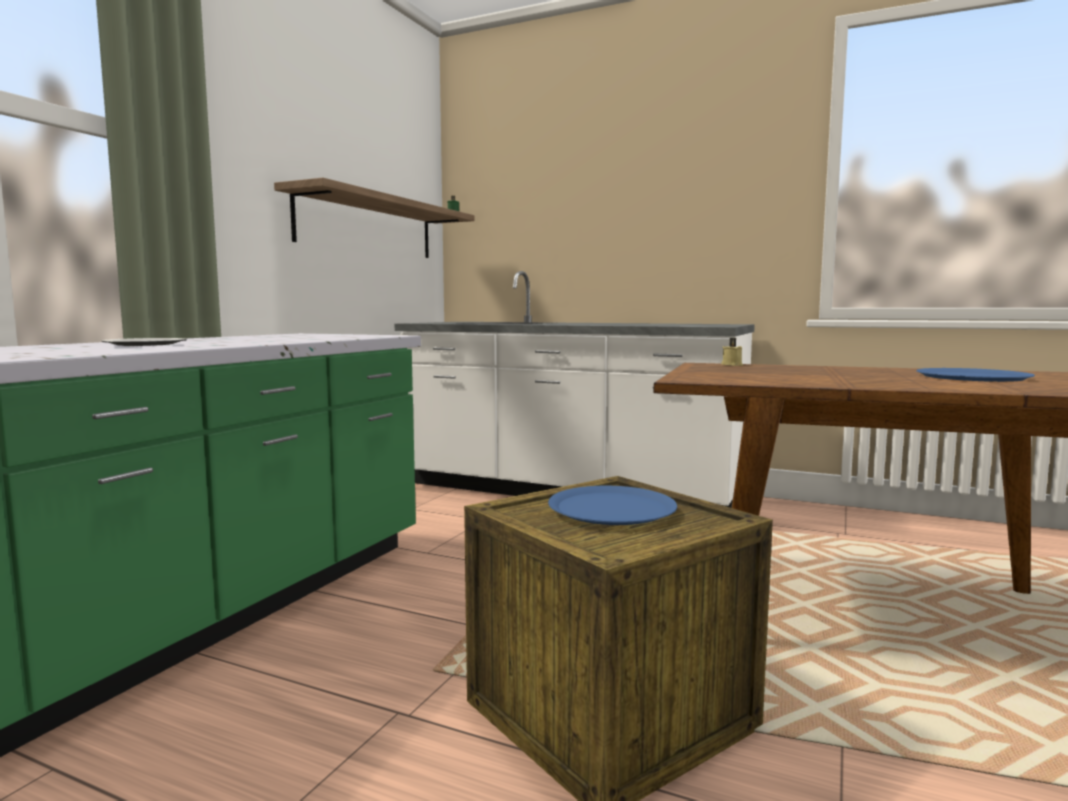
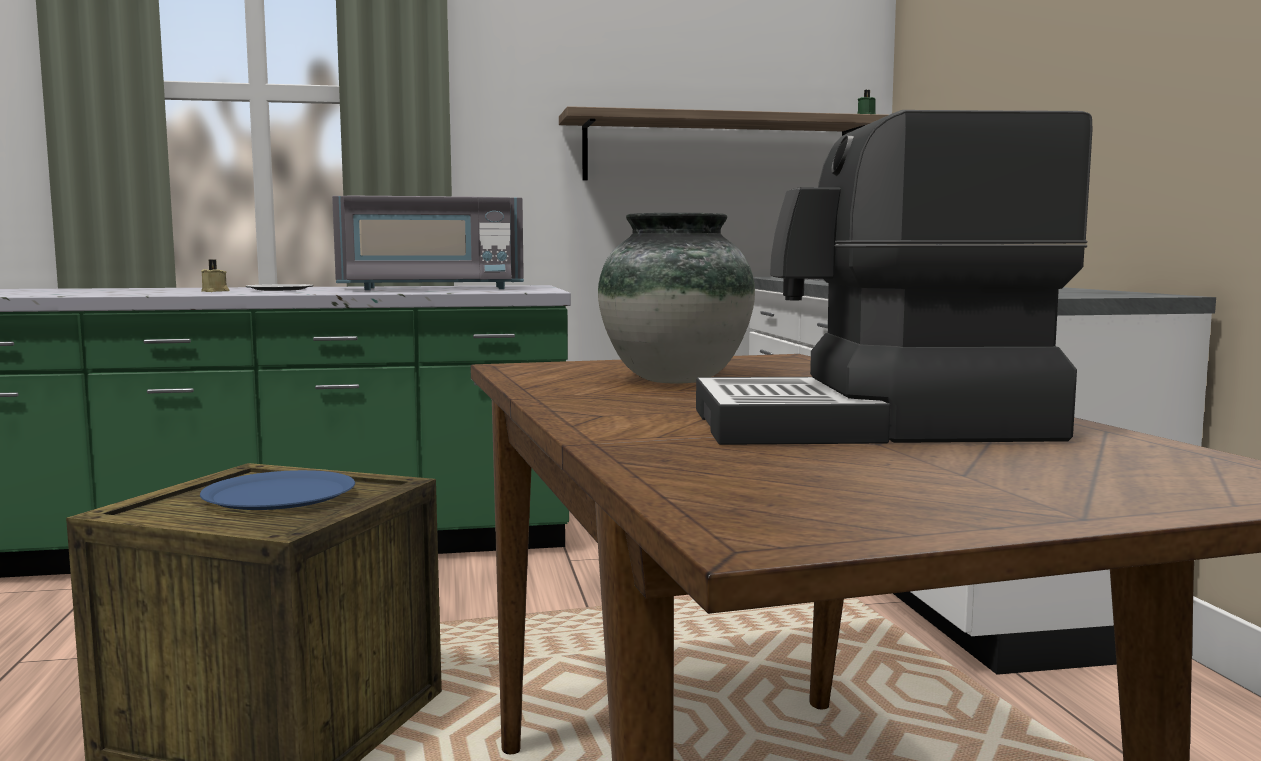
camera: 55 degrees right, 0 degrees up
(278, 338) = (431, 288): none -> grey microwave
(732, 365) = (794, 362): beige candle -> beige candle (215, 291)
(790, 375) = (677, 380): none -> vase
(973, 377) = (874, 426): blue plate -> coffee machine

